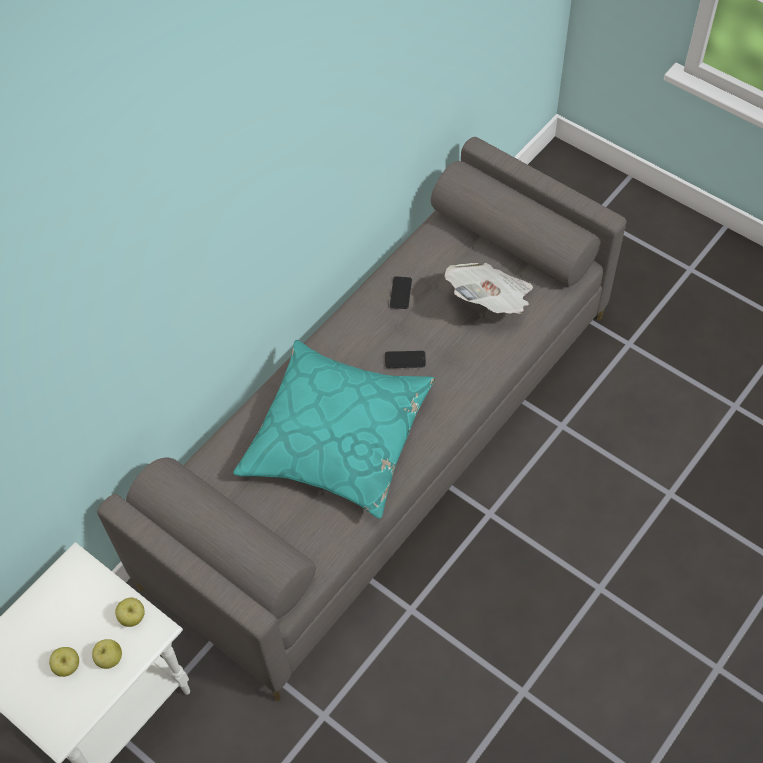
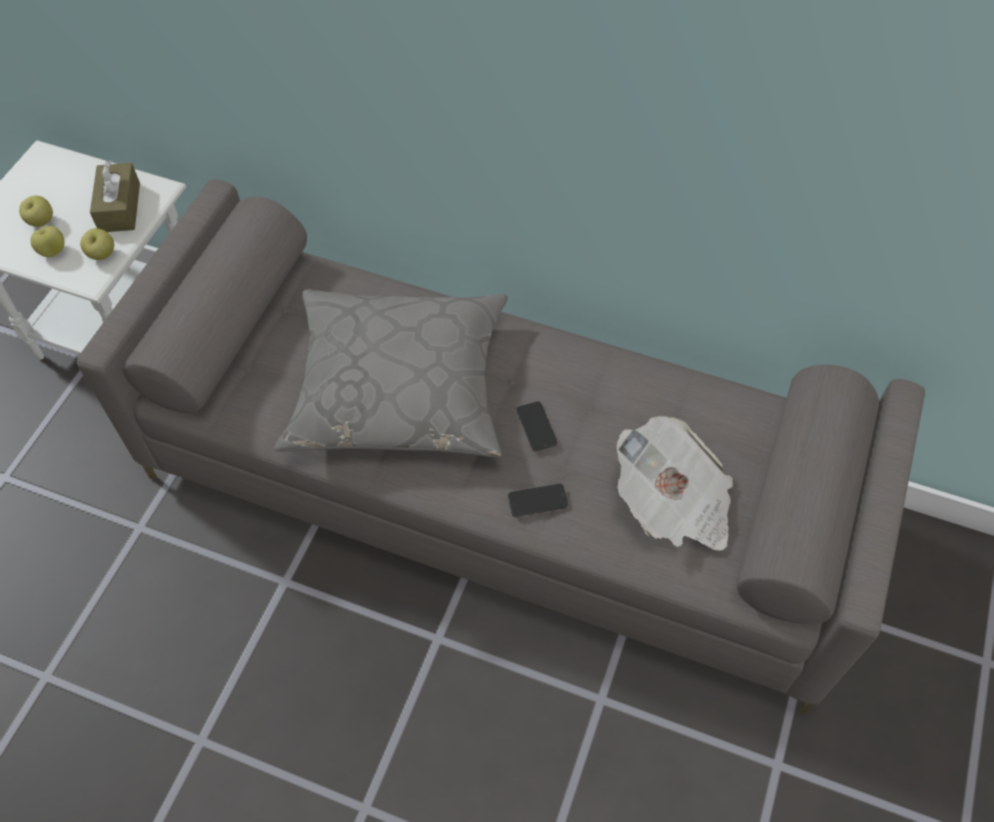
camera: 70 degrees right, 0 degrees up
(81, 597) = (120, 207): none -> brown tissue box
(337, 437) = (399, 387): turquoise pillow -> grey pillow
(400, 293) = (640, 394): phone -> phone (537, 501)

